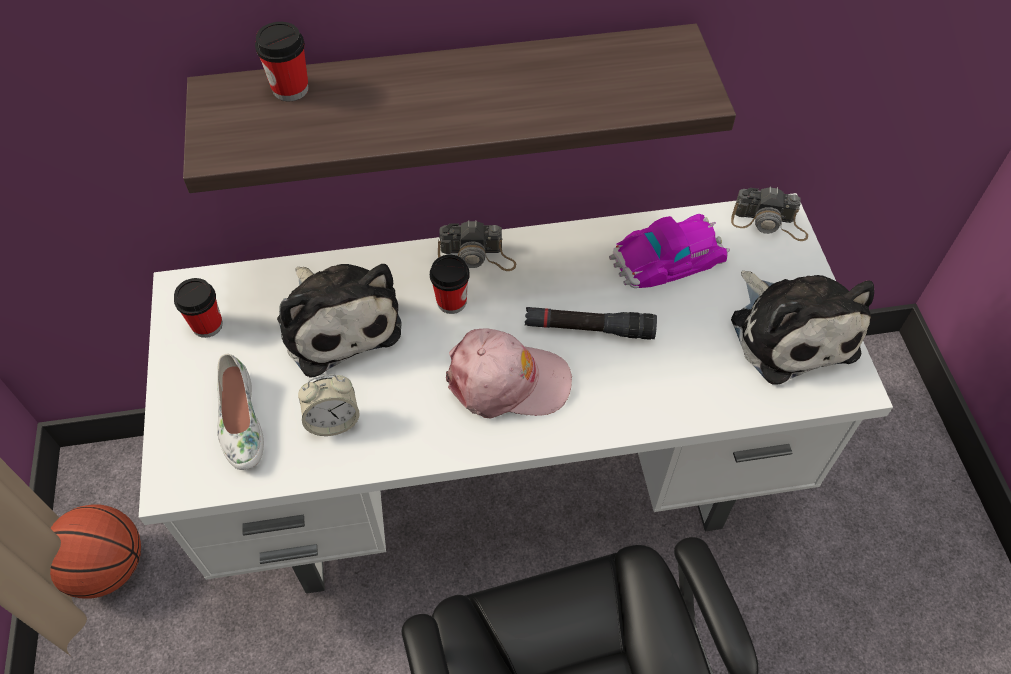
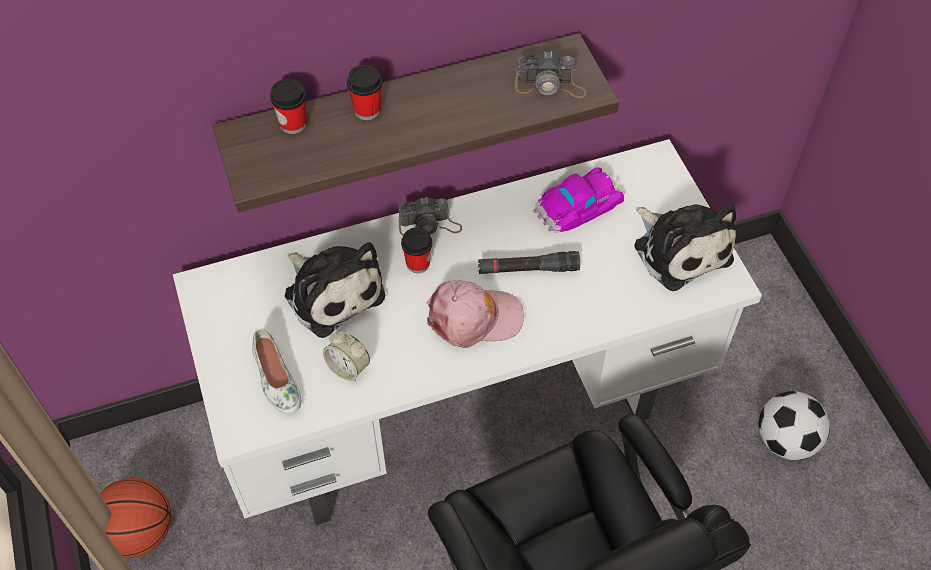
camera: 10 degrees left, 0 degrees up
(207, 325) = (229, 310): cup -> cup (367, 110)
(333, 421) = (348, 368): alarm clock -> alarm clock turned 60 degrees clockwise
(769, 223) = (652, 166): camera -> camera (550, 85)
(886, 584) = (785, 440): none -> football

